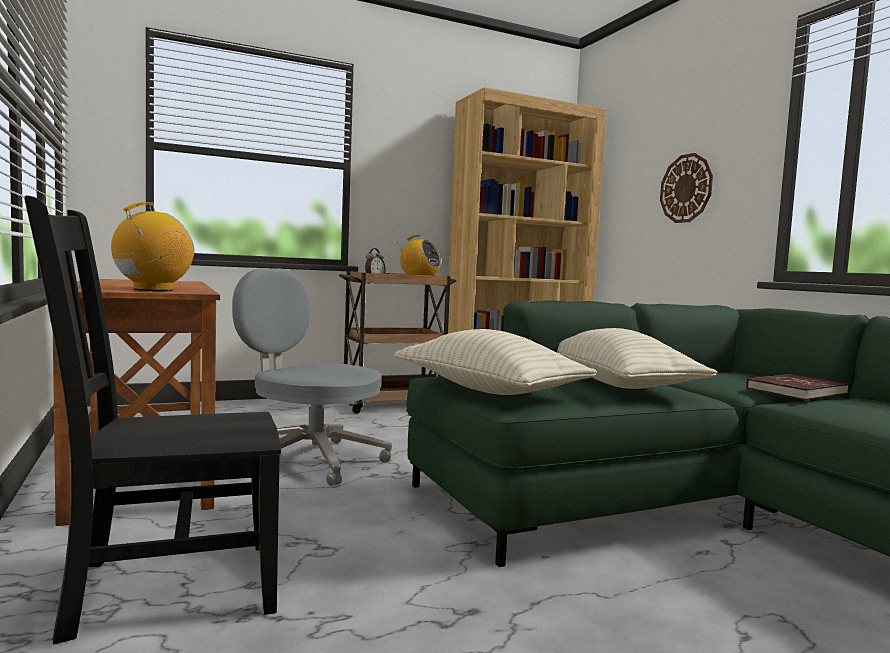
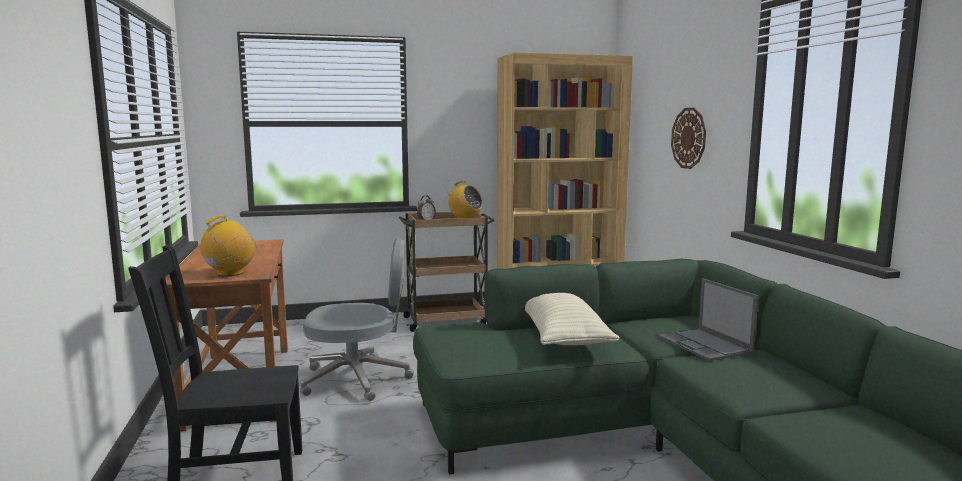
camera: 10 degrees right, 5 degrees up
(309, 460) = (358, 379): grey office chair -> grey office chair turned 135 degrees clockwise
(488, 390) = (456, 346): beige pillow -> none
(796, 391) = (705, 345): red book -> laptop

